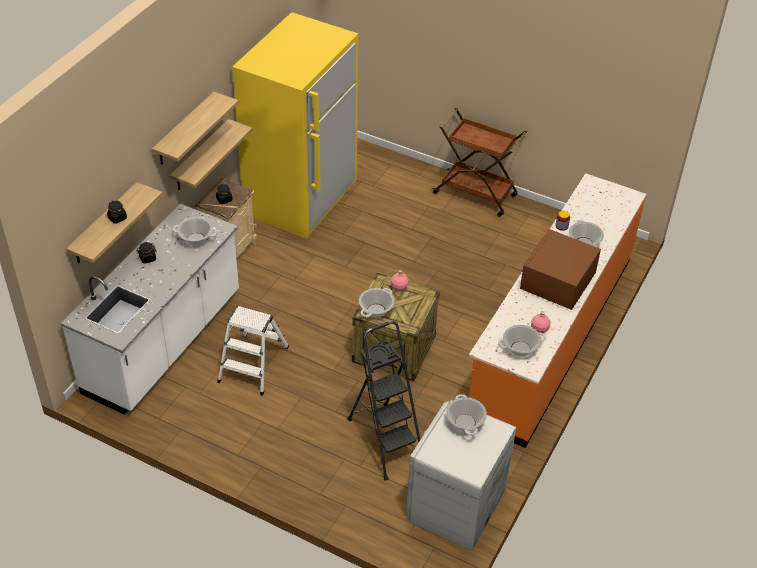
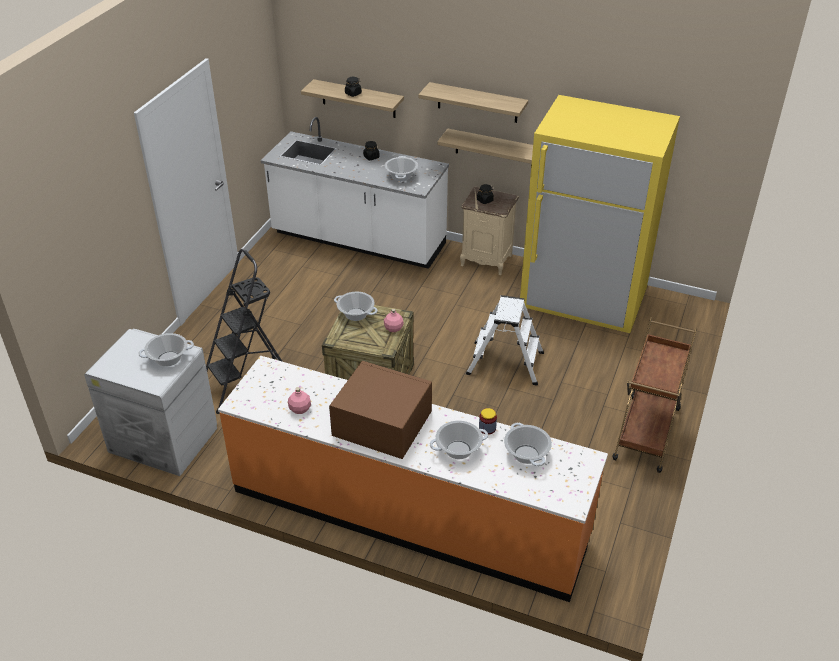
camera: 85 degrees right, 5 degrees down
(253, 364) = (339, 292): white step ladder -> white step ladder (505, 363)
(520, 349) = (268, 394): cooking pot -> cooking pot (526, 454)

